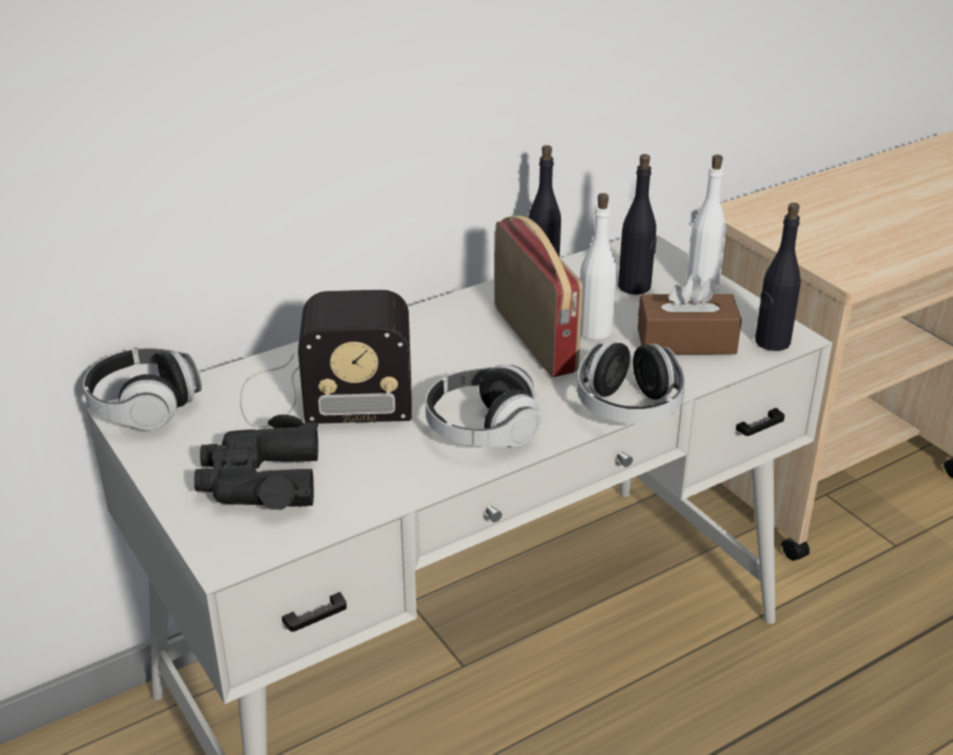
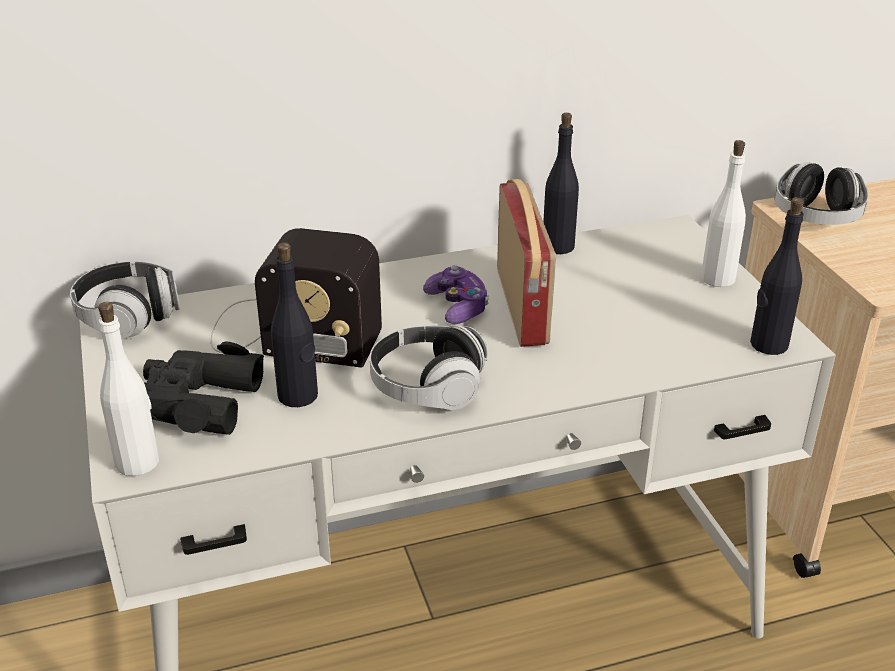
camera: 15 degrees right, 0 degrees up
(474, 348) = (457, 306): none -> game controller
(595, 330) = (586, 306): white bottle -> white bottle (138, 462)
(628, 407) = (585, 388): headphones -> headphones (816, 217)
(635, 287) = (647, 269): black bottle -> black bottle (298, 396)
(686, 341) = (676, 330): brown tissue box -> none

